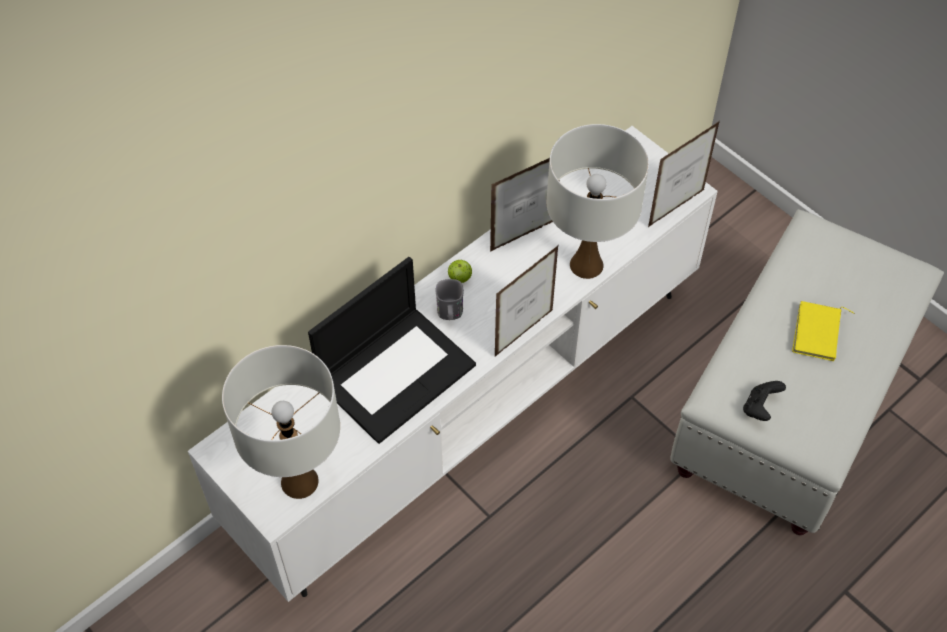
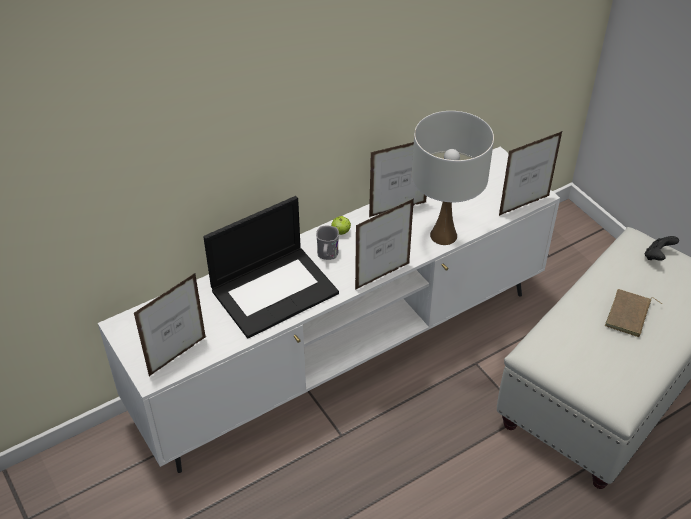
camera: 10 degrees right, 10 degrees down
(299, 481) = (178, 356): white table lamp -> picture frame
(760, 408) = (570, 363): black game controller -> black game controller (657, 256)
(818, 334) = (629, 316): yellow book -> brown book

